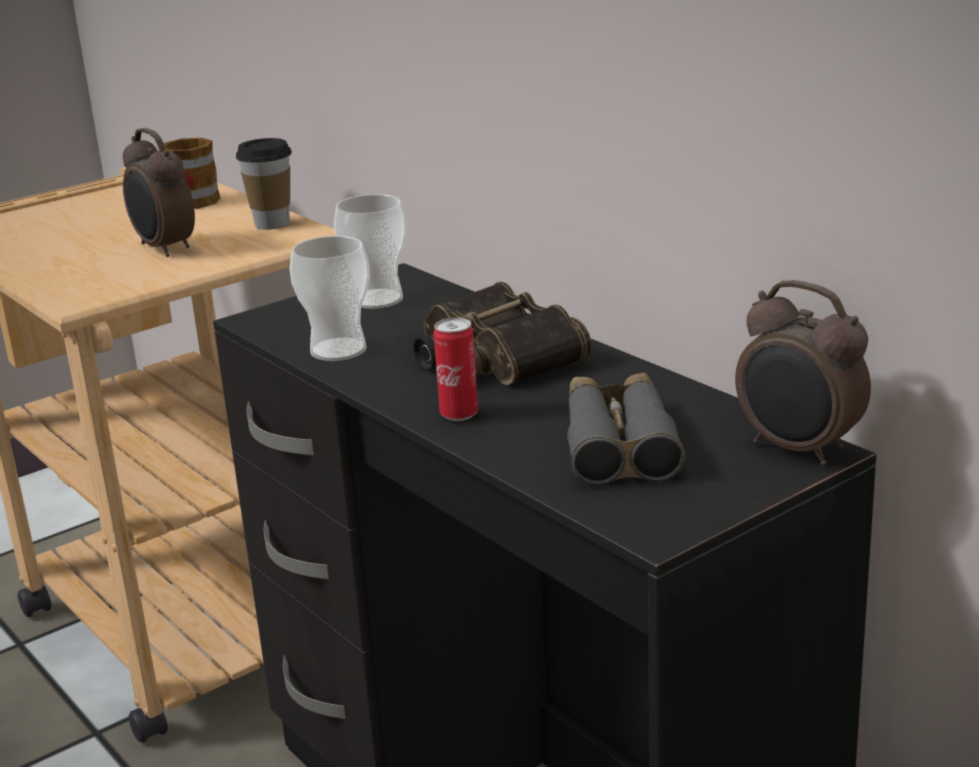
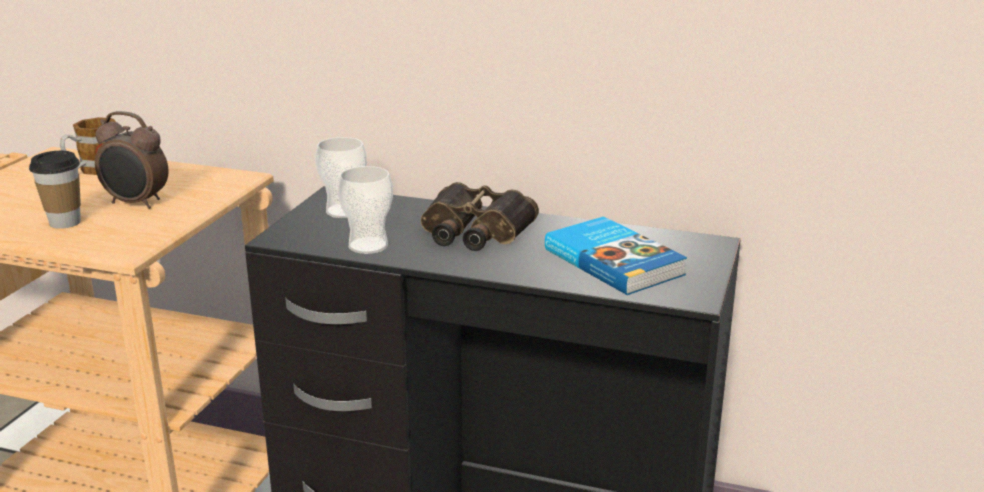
camera: 35 degrees left, 0 degrees up
(272, 224) = (196, 174): cup -> cup (65, 222)
(459, 414) = (504, 266): can -> none
(619, 443) = (614, 261): grey binoculars -> book
(798, 450) = (705, 244): alarm clock -> none

